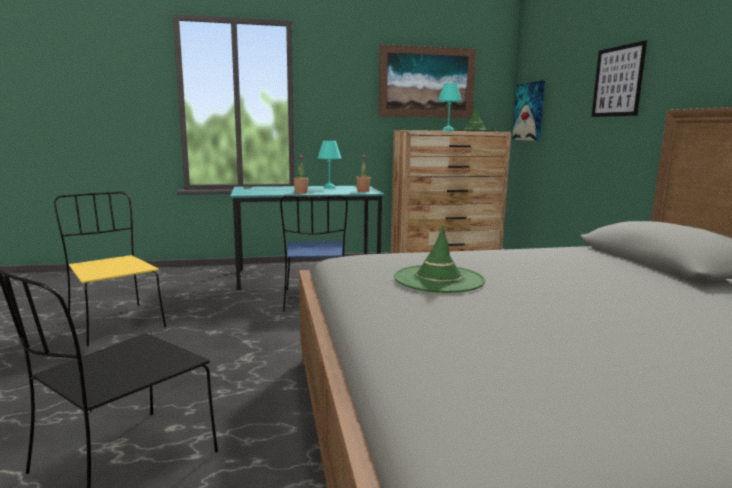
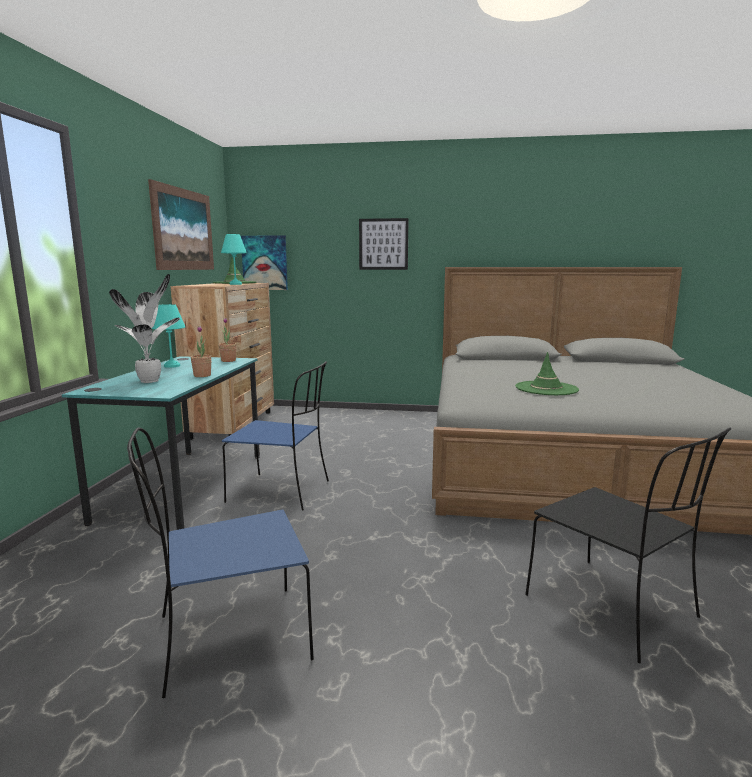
camera: 70 degrees left, 0 degrees up
(115, 323) = (228, 639): yellow chair -> blue chair
(276, 190) = (151, 381): none -> potted plant

